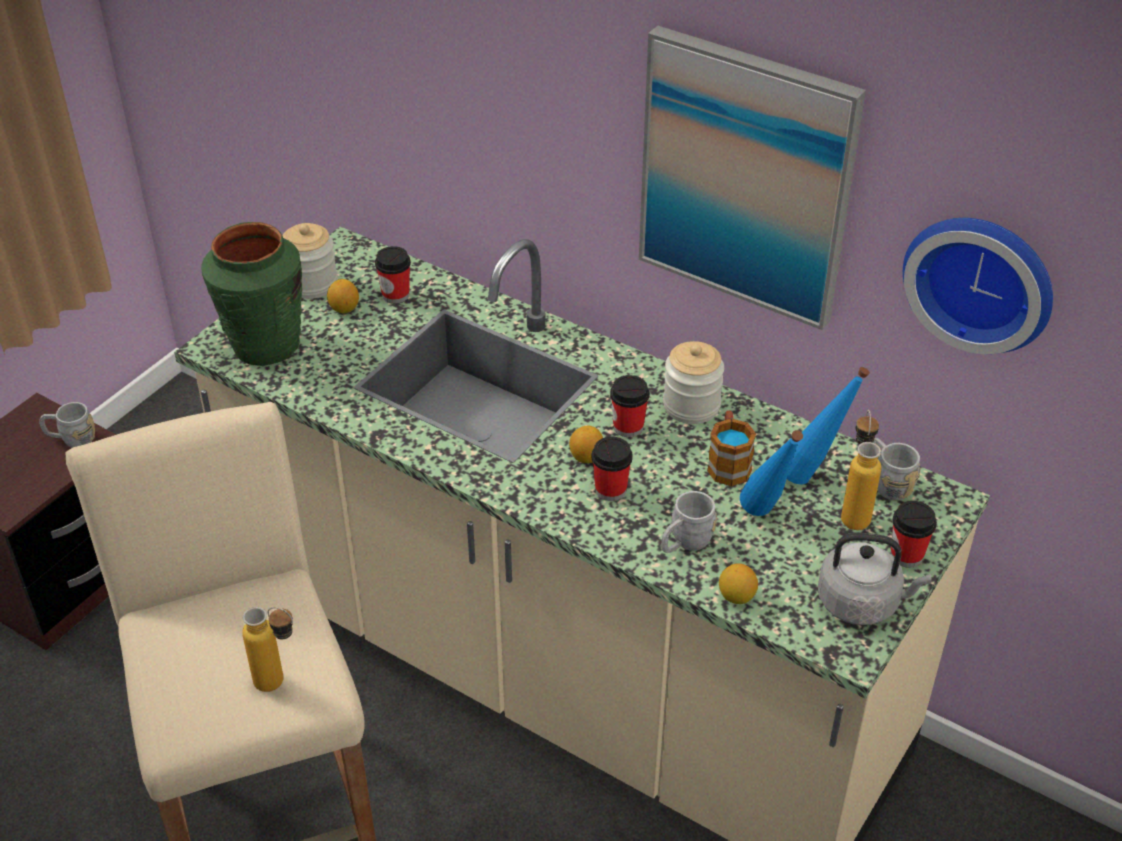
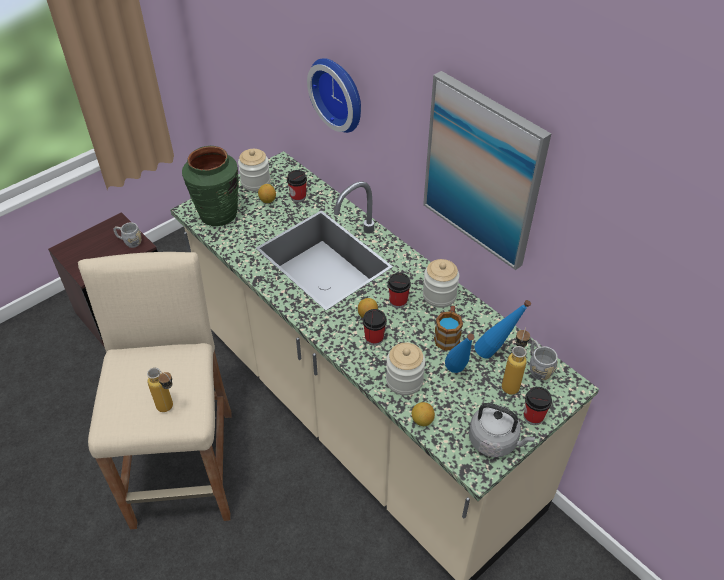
camera: 15 degrees right, 5 degrees up
(685, 543) = (404, 380): grey mug -> jar
(981, 279) = (607, 263): wall clock -> wall clock (340, 93)

